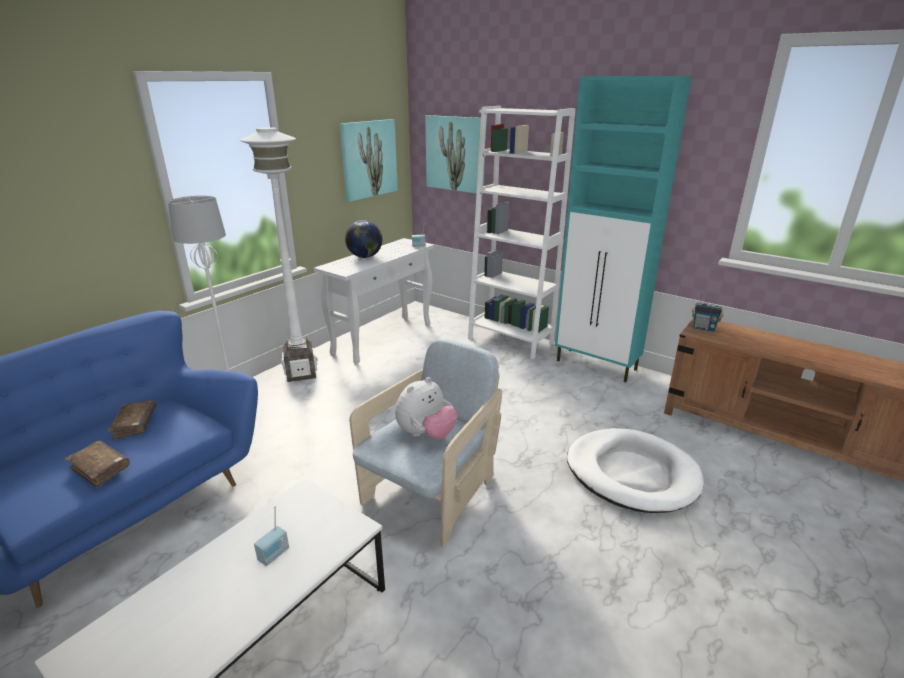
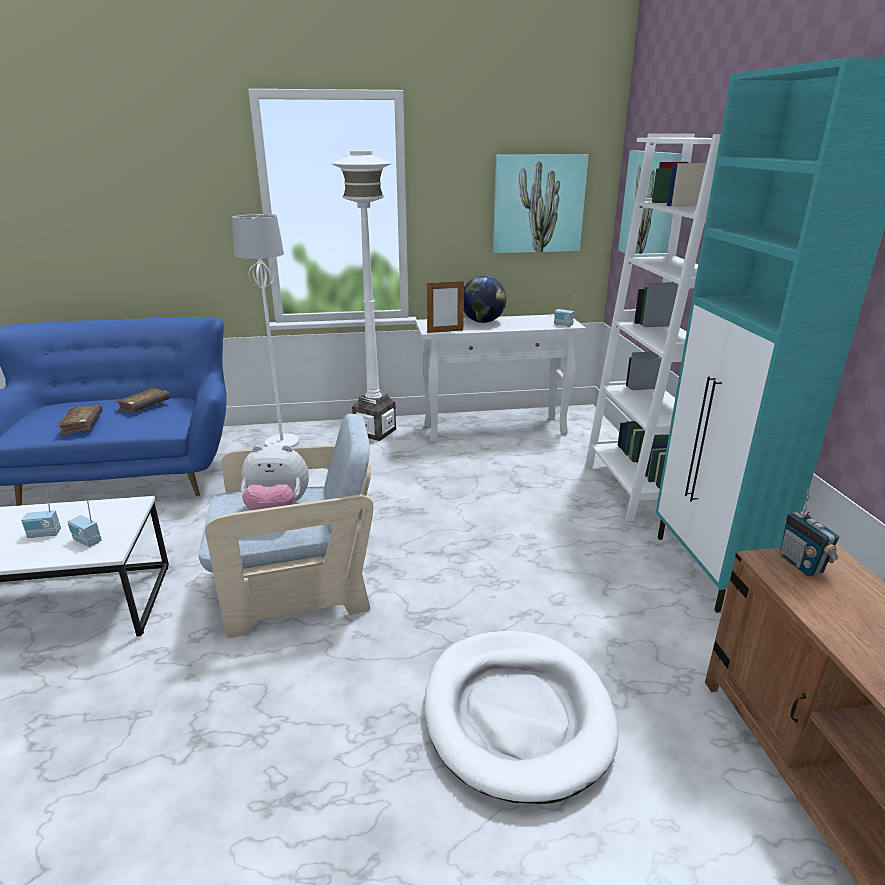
camera: 45 degrees right, 0 degrees up
(325, 534) = (86, 541): none -> radio
(356, 270) = (445, 331): none -> picture frame

